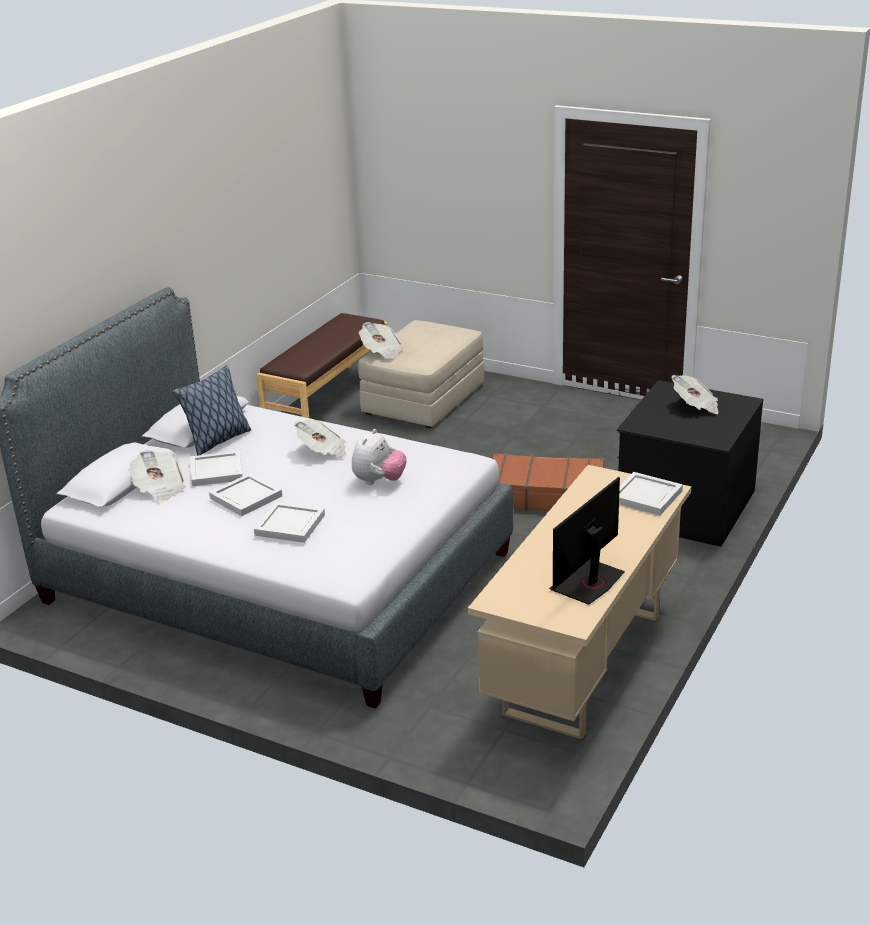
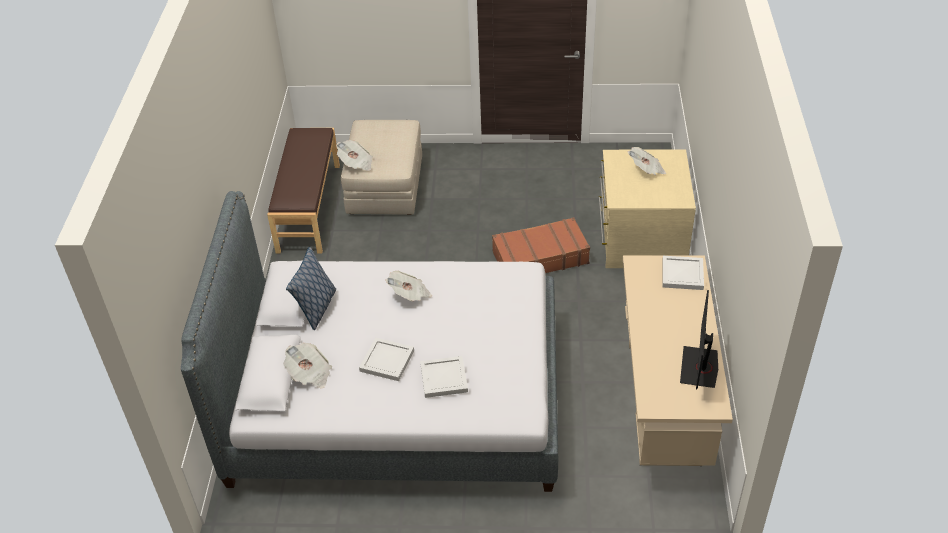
camera: 25 degrees left, 15 degrees up
(215, 471) = (340, 341): white tray -> none
(379, 481) = (475, 312): plush toy -> none
(684, 506) = (640, 238): black dresser -> beige dresser

